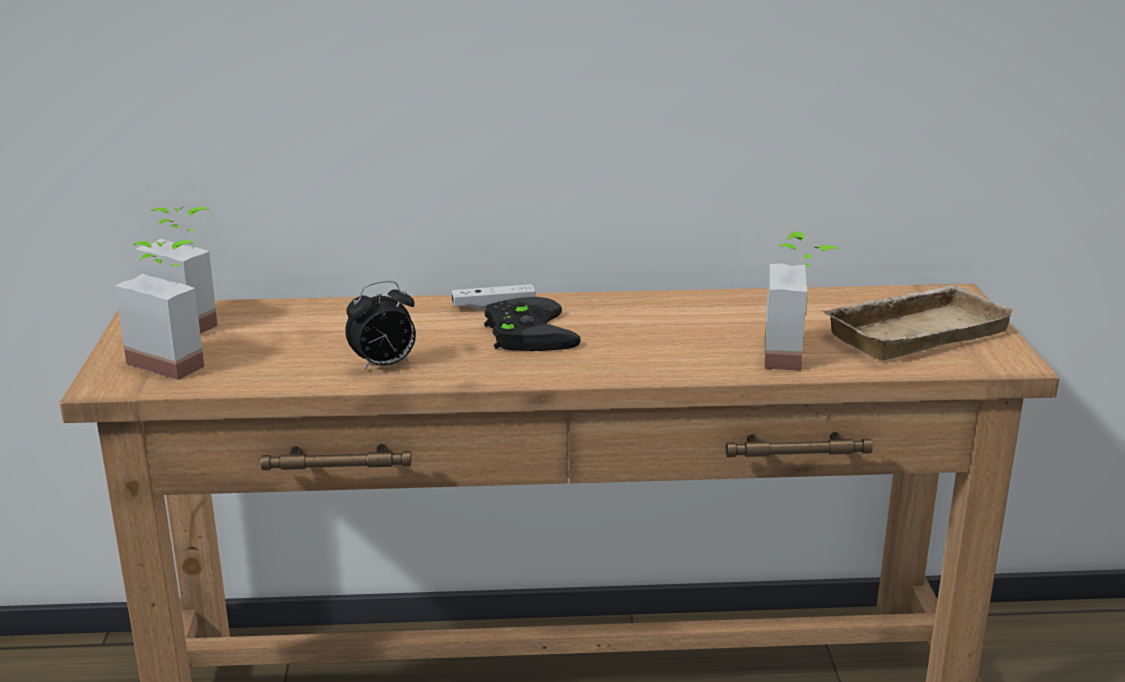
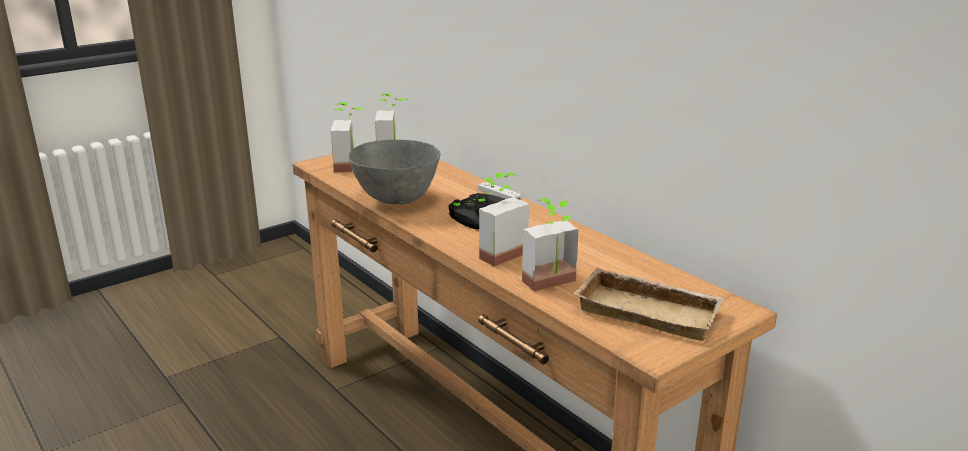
camera: 55 degrees right, 0 degrees up
(384, 366) = (397, 199): alarm clock -> grey bowl
(663, 357) = (497, 252): none -> potted plant

